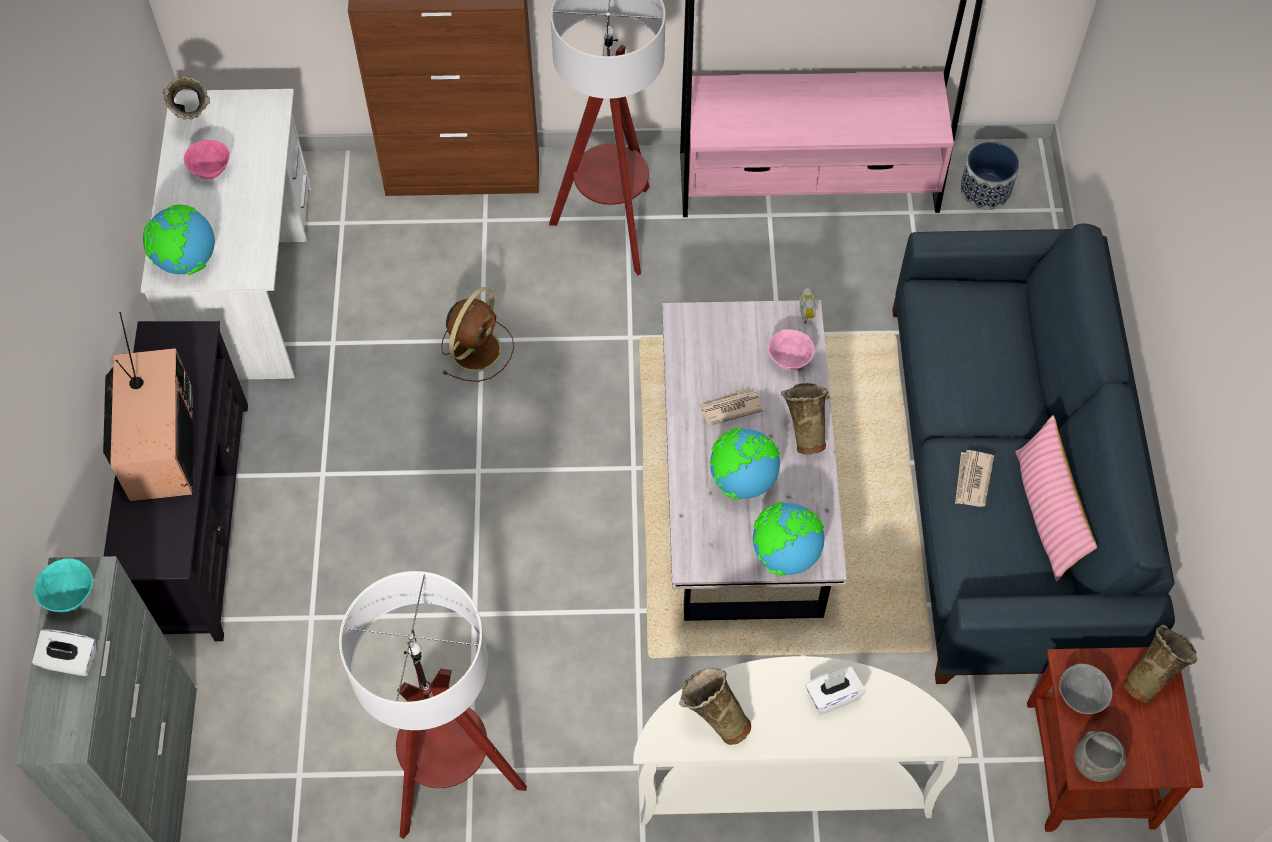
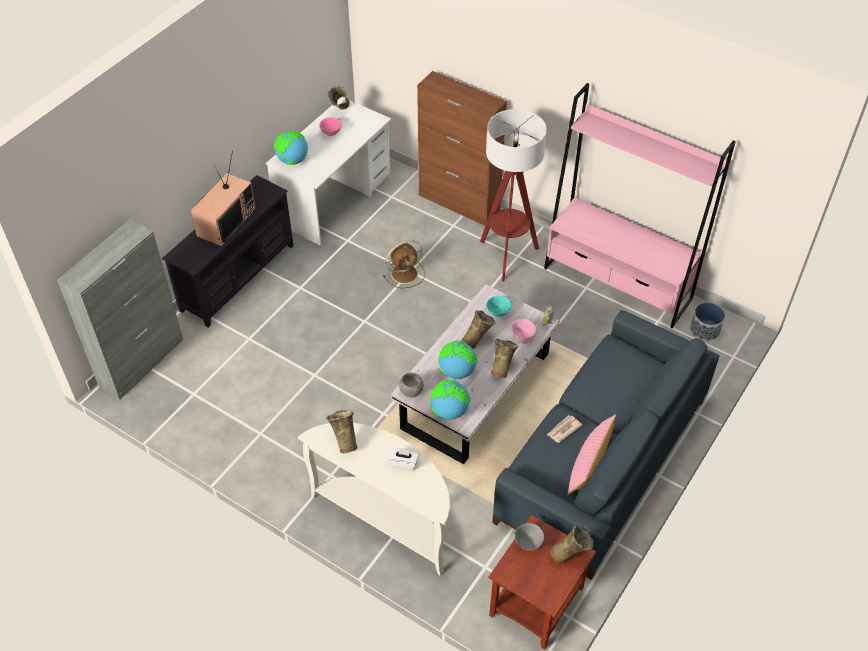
camera: 35 degrees right, 10 degrees down
(70, 661) = (105, 257): white tissue box -> none
(71, 596) = (125, 236): turquoise bowl -> turquoise bowl (498, 312)
(451, 778) = (250, 431): floor lamp -> none
(730, 407) = (478, 340): newspaper -> beige vase
(1094, 763) = (510, 573): grey bowl -> grey bowl (411, 391)

